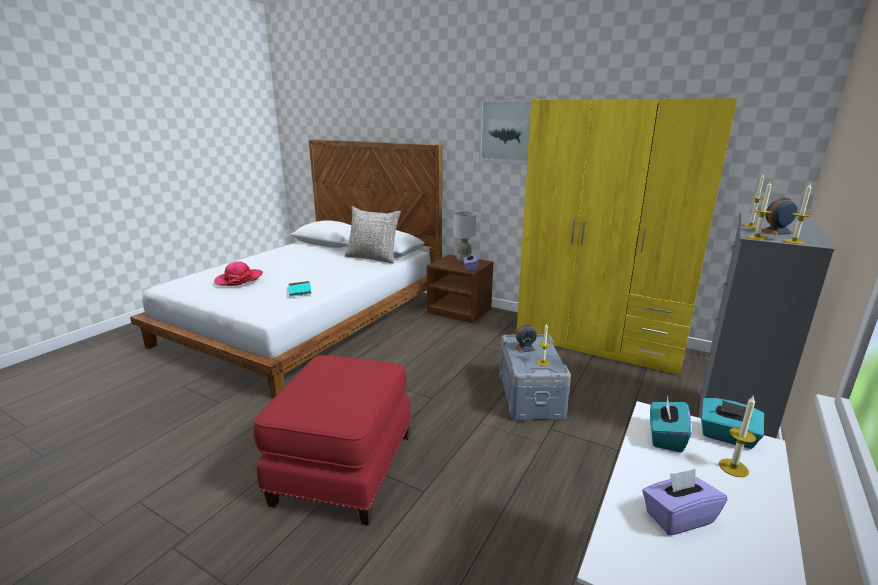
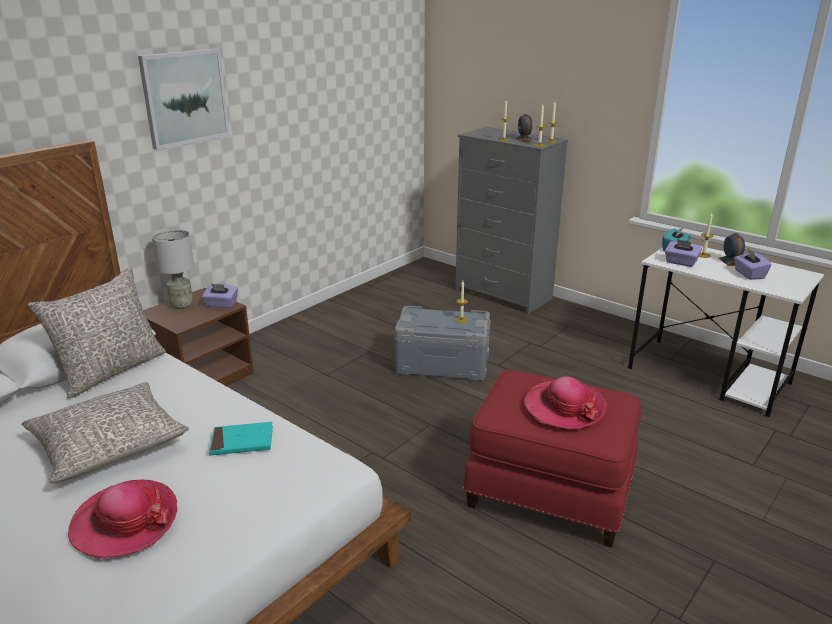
camera: 80 degrees left, 5 degrees up
(303, 268) = (109, 444): none -> grey pillow
(327, 385) = (564, 407): none -> hat
(525, 348) = (429, 323): alarm clock -> alarm clock (730, 261)
(599, 343) = (353, 309): yellow wardrobe -> none
(665, 437) = (680, 262): turquoise tissue box -> purple tissue box

